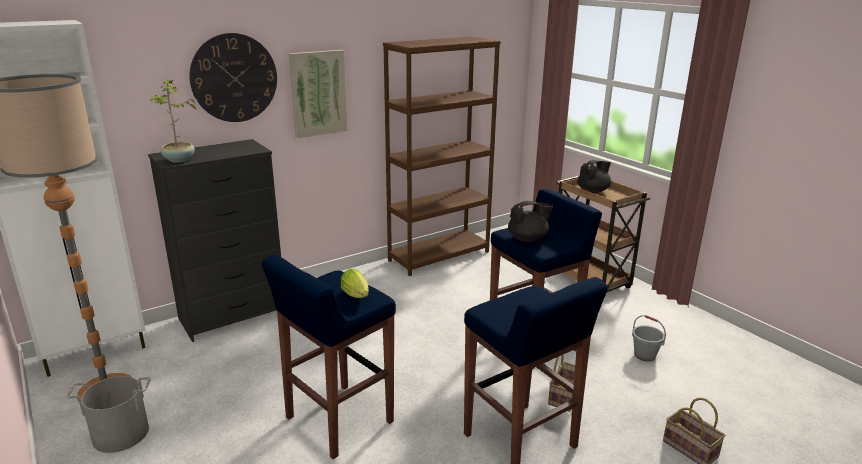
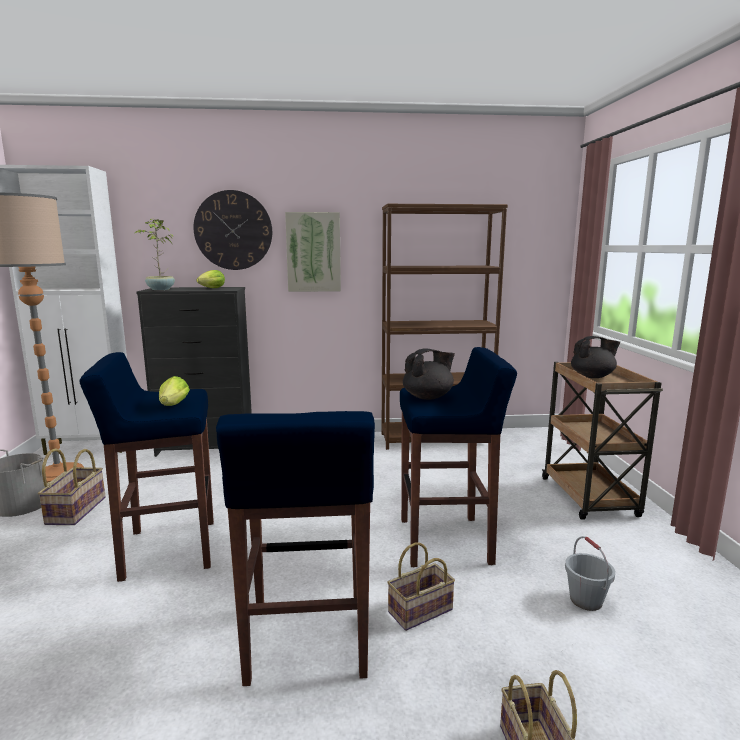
camera: 30 degrees right, 10 degrees down
(193, 419) = (75, 510): none -> basket
(229, 149) = (211, 288): none -> lettuce
(528, 239) = (428, 397): black teapot -> black teapot turned 45 degrees counterclockwise

